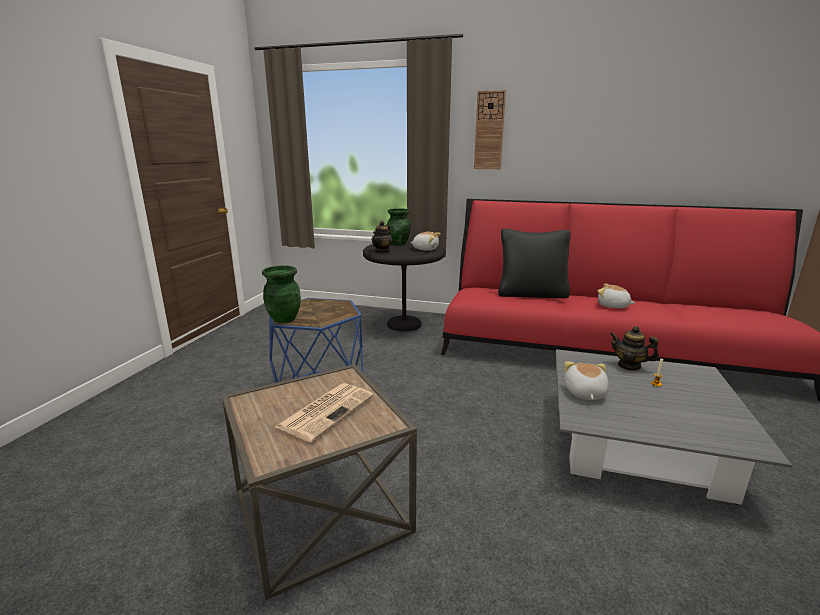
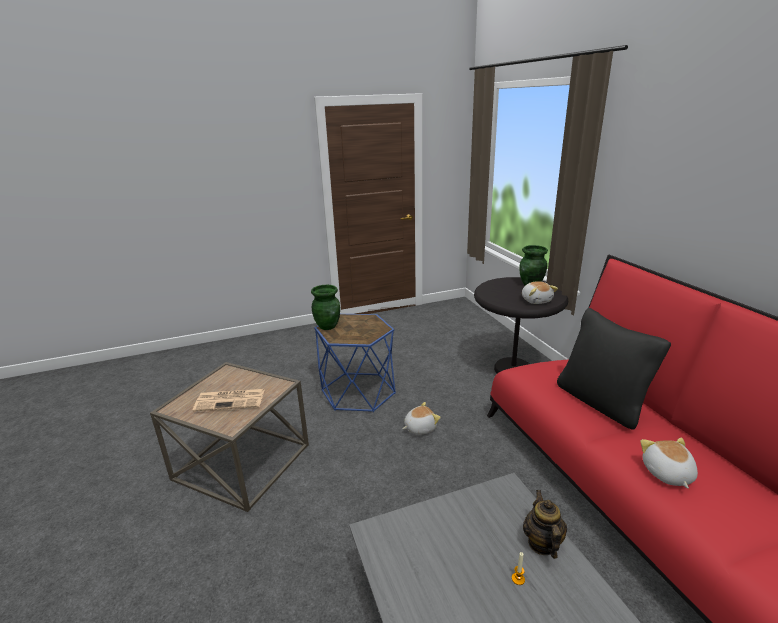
camera: 55 degrees right, 5 degrees up
(382, 251) = (492, 289): teapot -> none
(489, 131) = (649, 172): wall clock -> none
(584, 393) = (431, 522): plush toy -> plush toy (419, 427)

